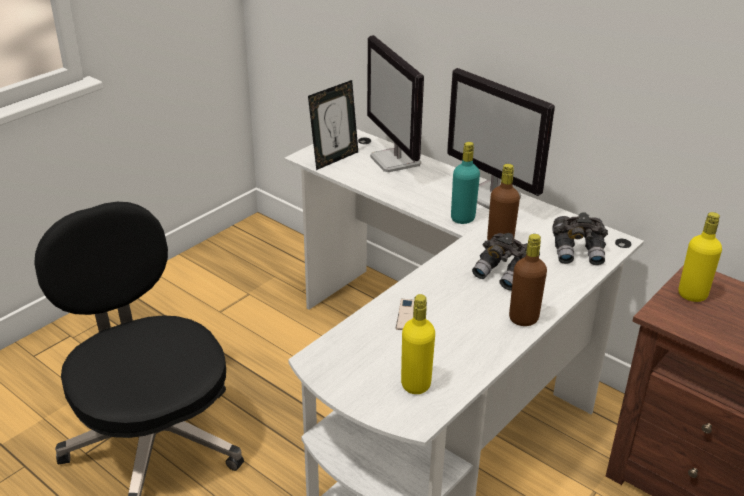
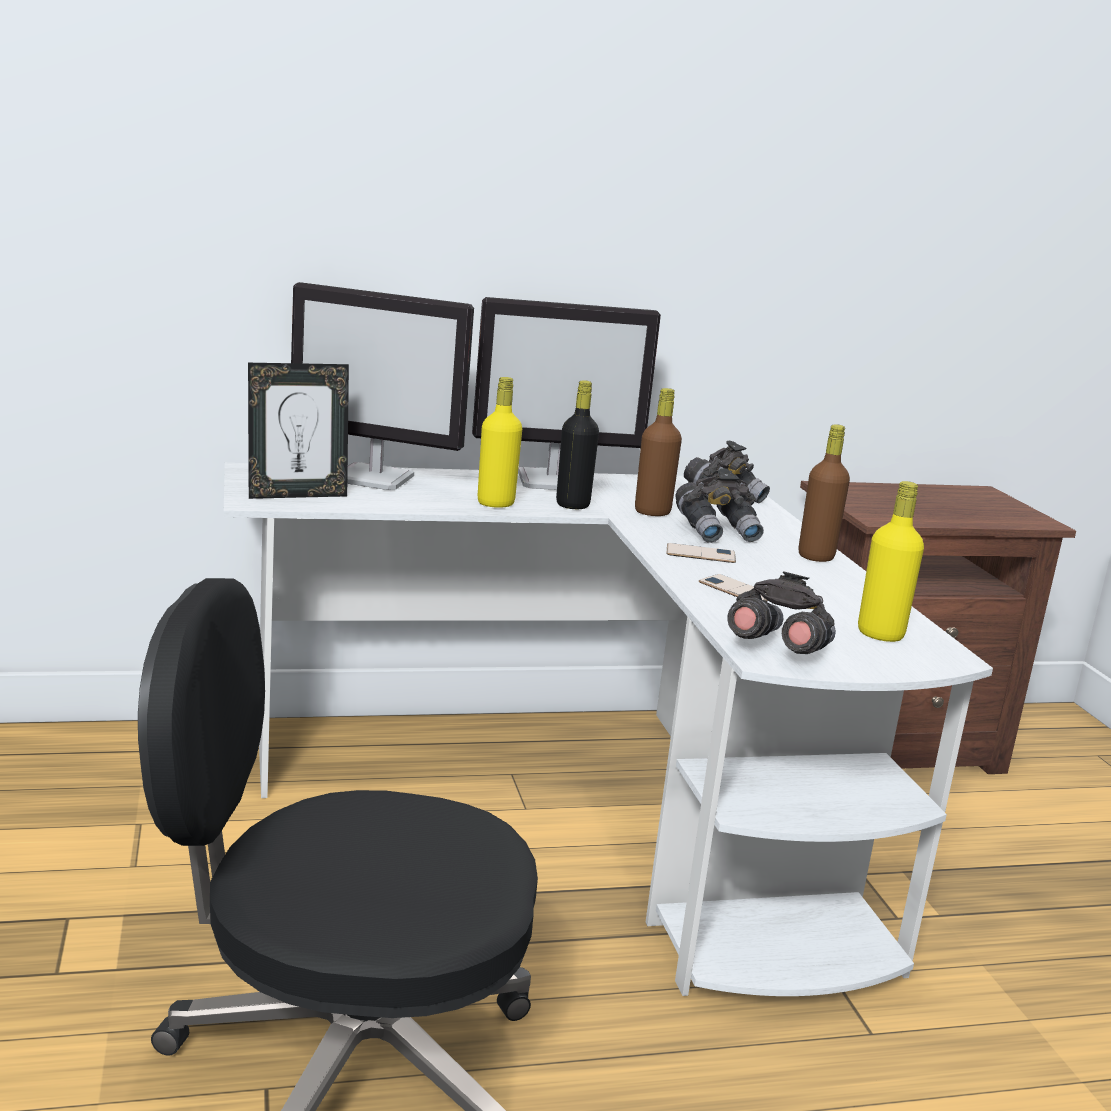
camera: 55 degrees left, 15 degrees down
(334, 159) = (297, 495): picture frame -> picture frame turned 75 degrees clockwise
(335, 359) = (778, 649): none -> grey binoculars
(451, 283) = (700, 554): none -> phone
(462, 218) = (572, 505): turquoise bottle -> black bottle
(692, 295) = (861, 500): yellow bottle -> yellow bottle (495, 503)

